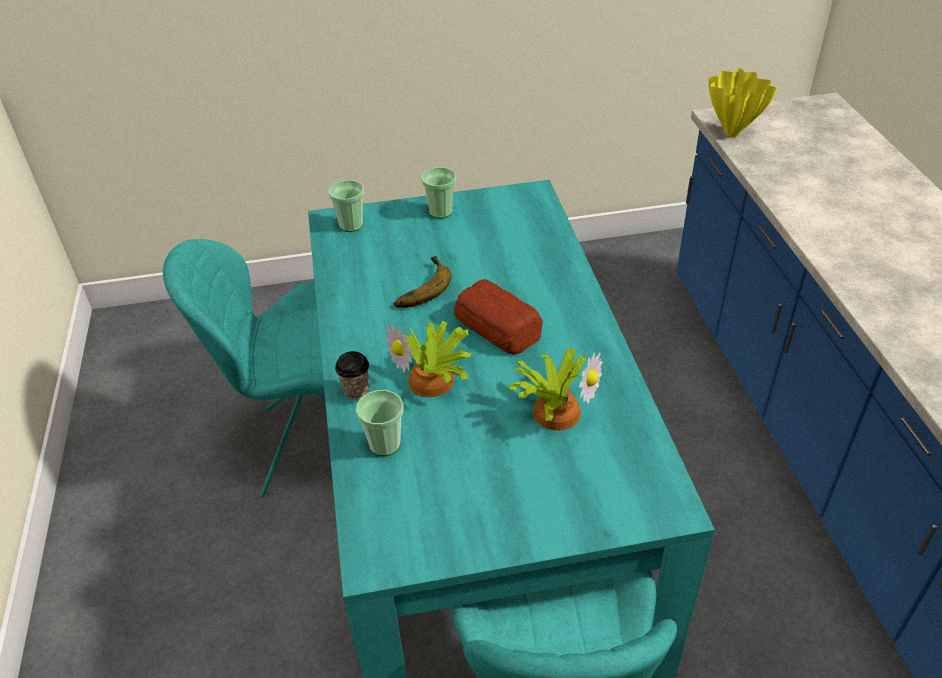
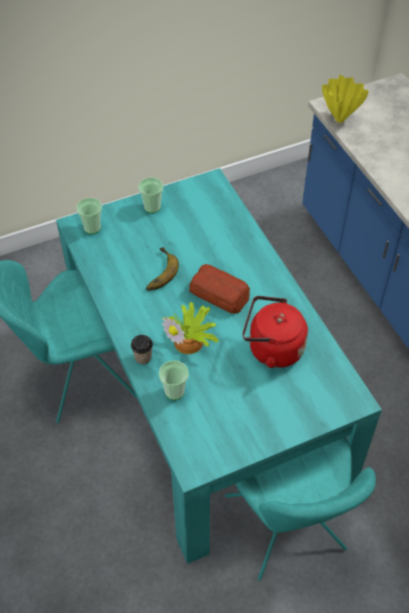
camera: 15 degrees left, 10 degrees up
(555, 410) = (272, 349): potted plant -> red kettle

